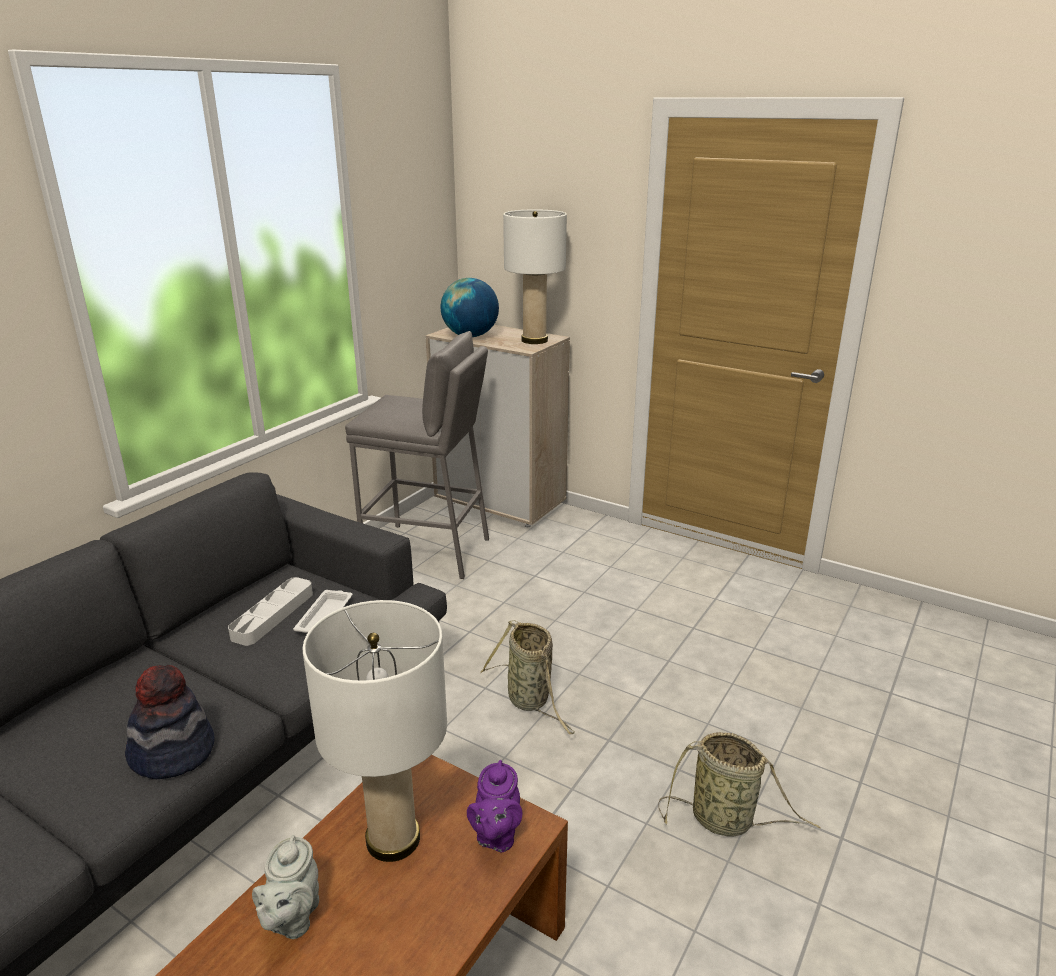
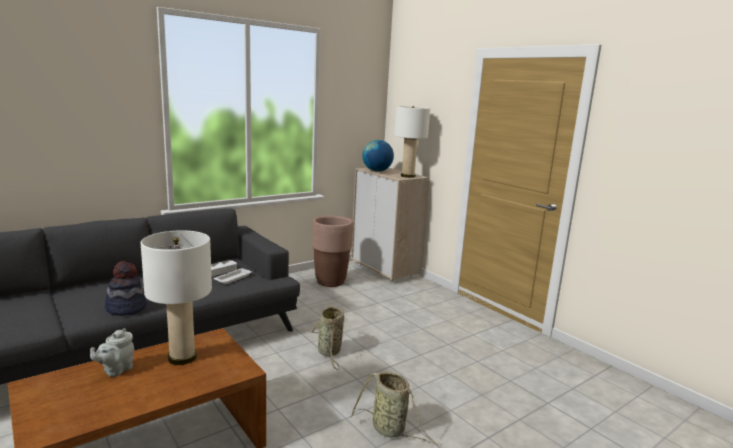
camera: 20 degrees right, 10 degrees down
(428, 551) = (330, 282): grey stool -> brown planter
(496, 835) = (227, 369): purple teapot -> none

